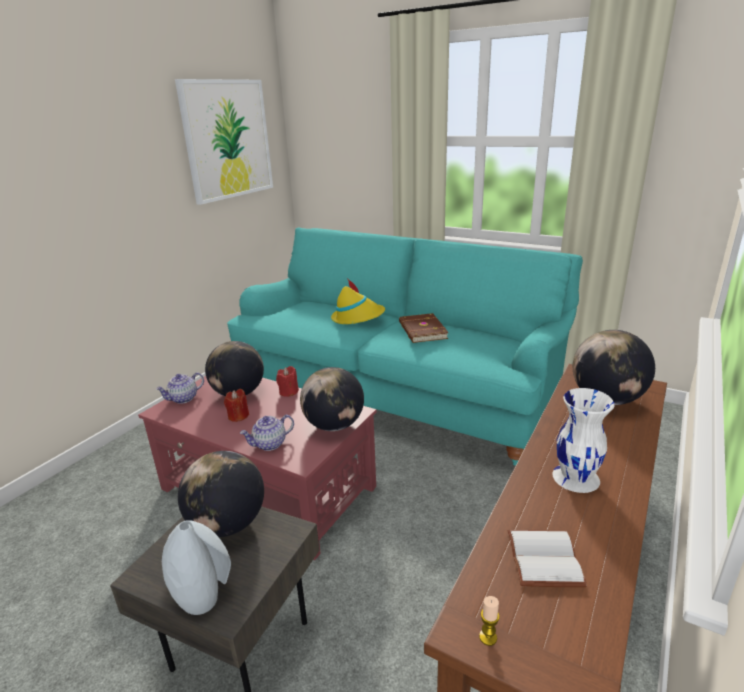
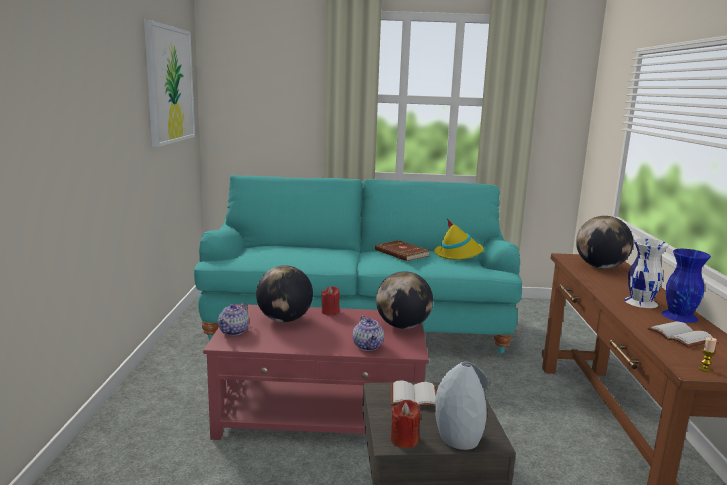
camera: 30 degrees left, 10 degrees down
(228, 524) = (413, 397): globe -> white book
(238, 416) = (310, 334): red candle -> red candle (404, 440)
(269, 444) = (368, 346): teapot -> teapot turned 45 degrees counterclockwise
(358, 317) = (333, 250): yellow hat -> yellow hat (458, 254)
(602, 519) = (679, 316): none -> blue vase

